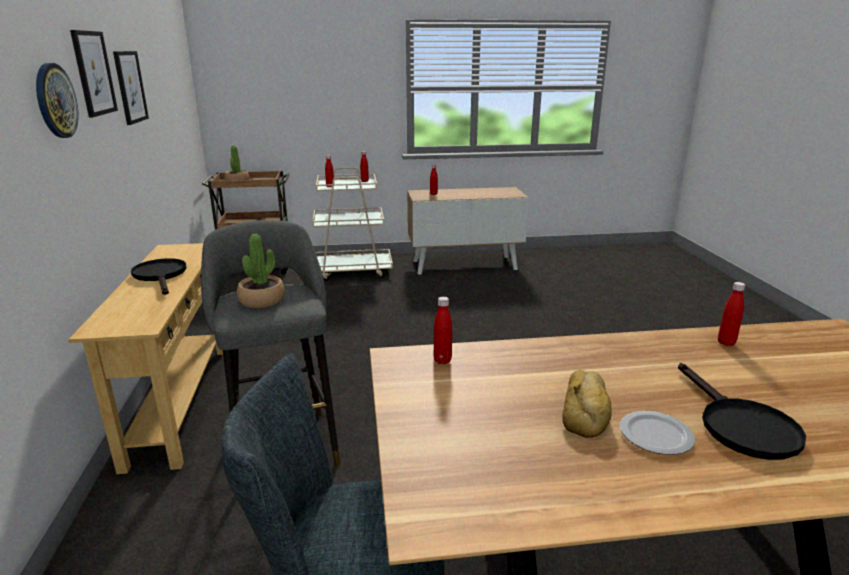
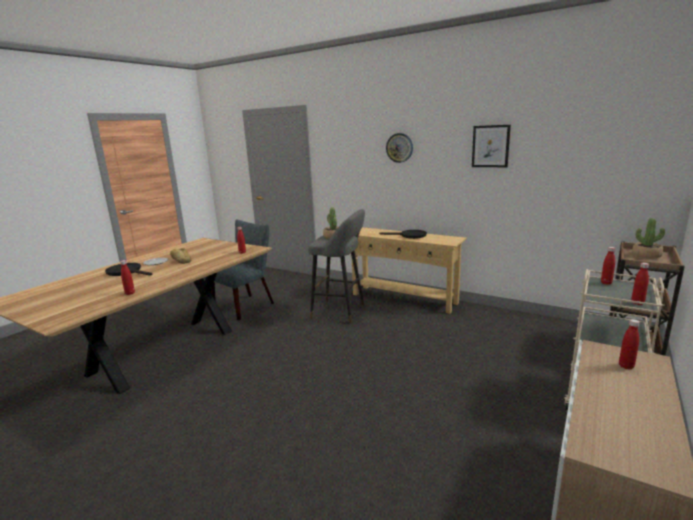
camera: 130 degrees right, 5 degrees down
(93, 73) = (442, 137): picture -> none

